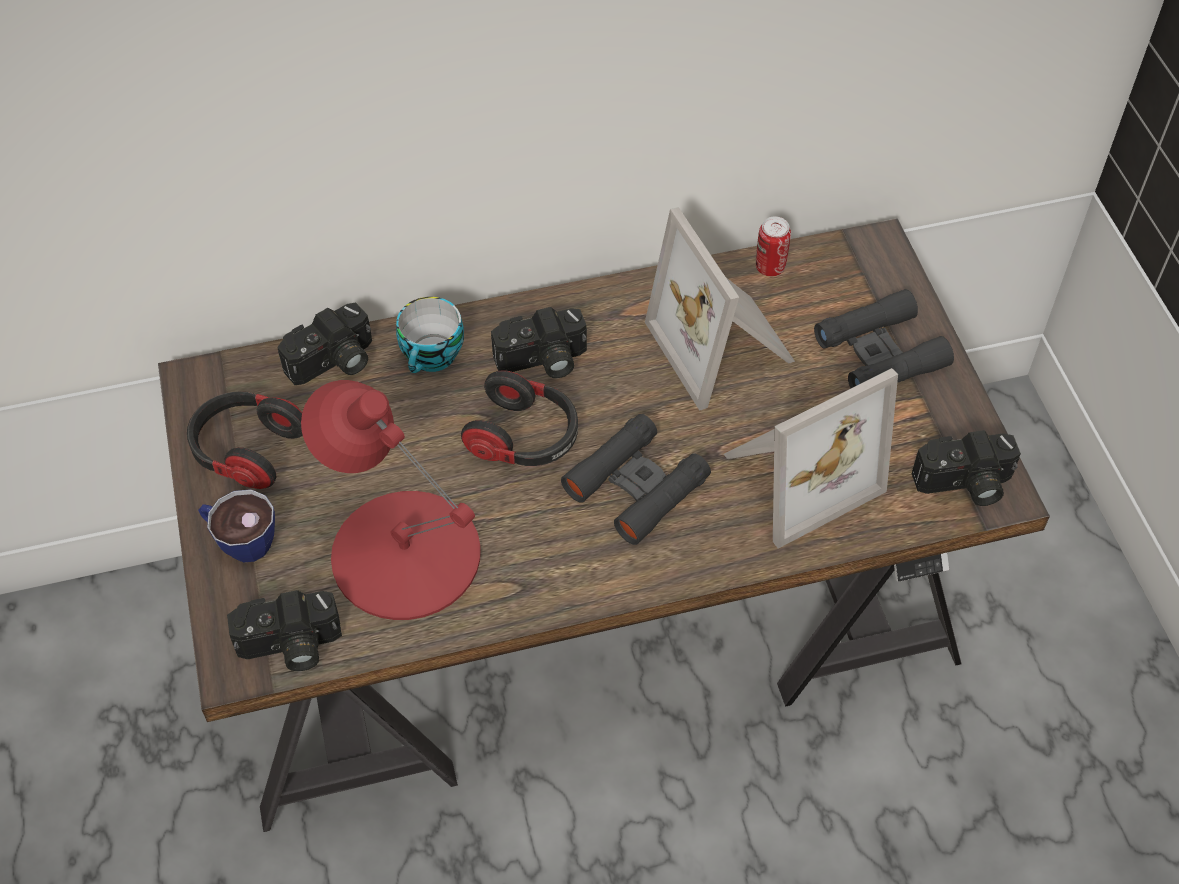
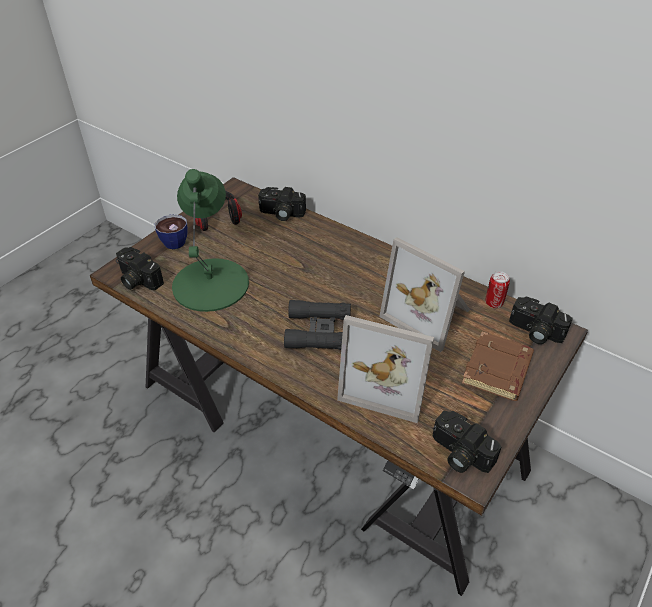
camera: 50 degrees right, 10 degrees down
(405, 552) = (211, 283): red table lamp -> green table lamp
(433, 357) = (314, 236): cup -> none
(525, 438) = (305, 283): headphones -> none
(542, 361) = (350, 265): camera -> camera (534, 332)
(724, 346) = (429, 314): picture frame -> picture frame turned 75 degrees counterclockwise
(880, 353) = (498, 371): black binoculars -> brown book

